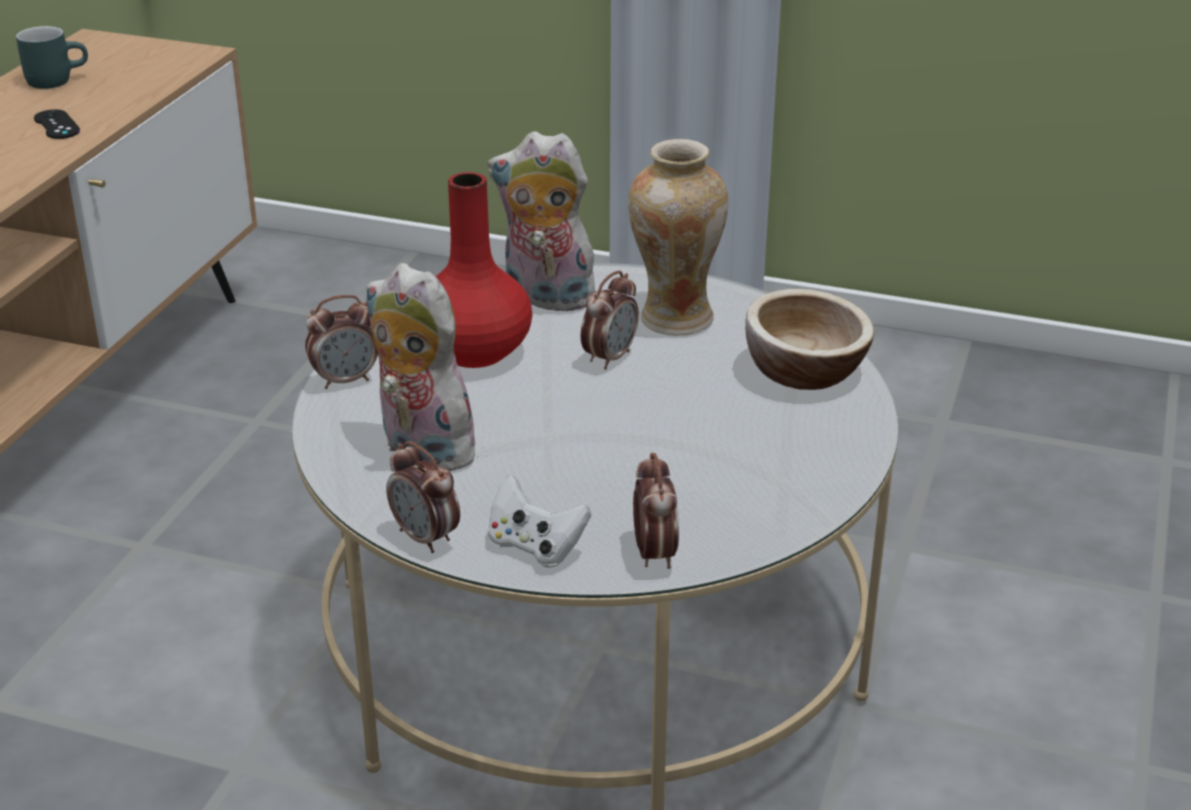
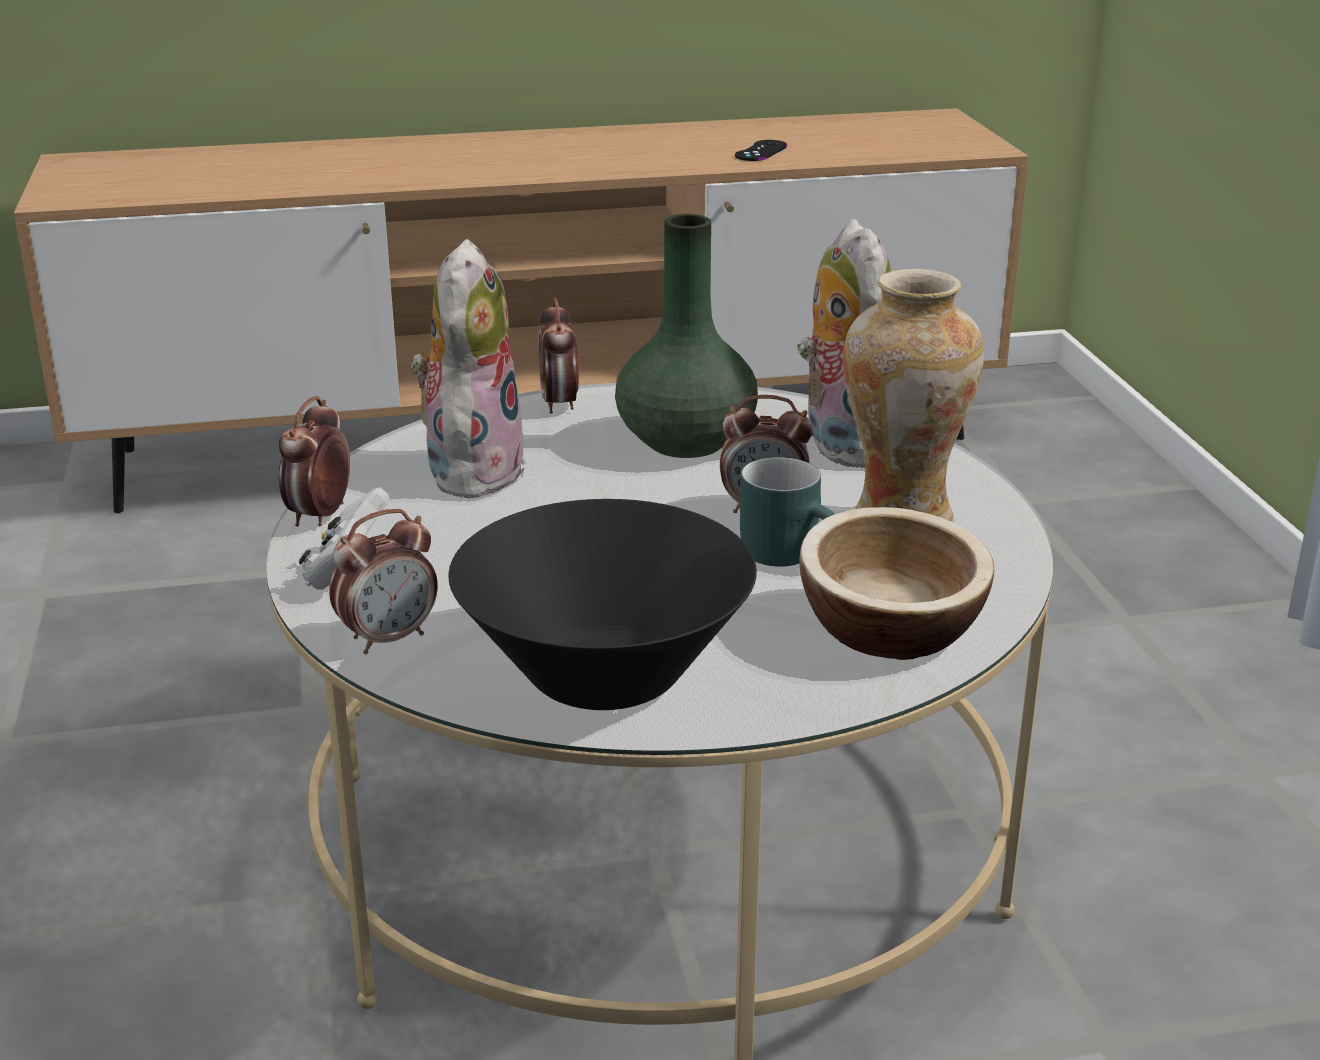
camera: 60 degrees right, 5 degrees down
(56, 79) = (842, 128): turquoise mug -> turquoise mug (792, 553)
(345, 380) = (559, 404): alarm clock -> alarm clock turned 45 degrees clockwise
(475, 351) = (688, 442): red vase -> green vase
(776, 483) = (604, 675): none -> black bowl

